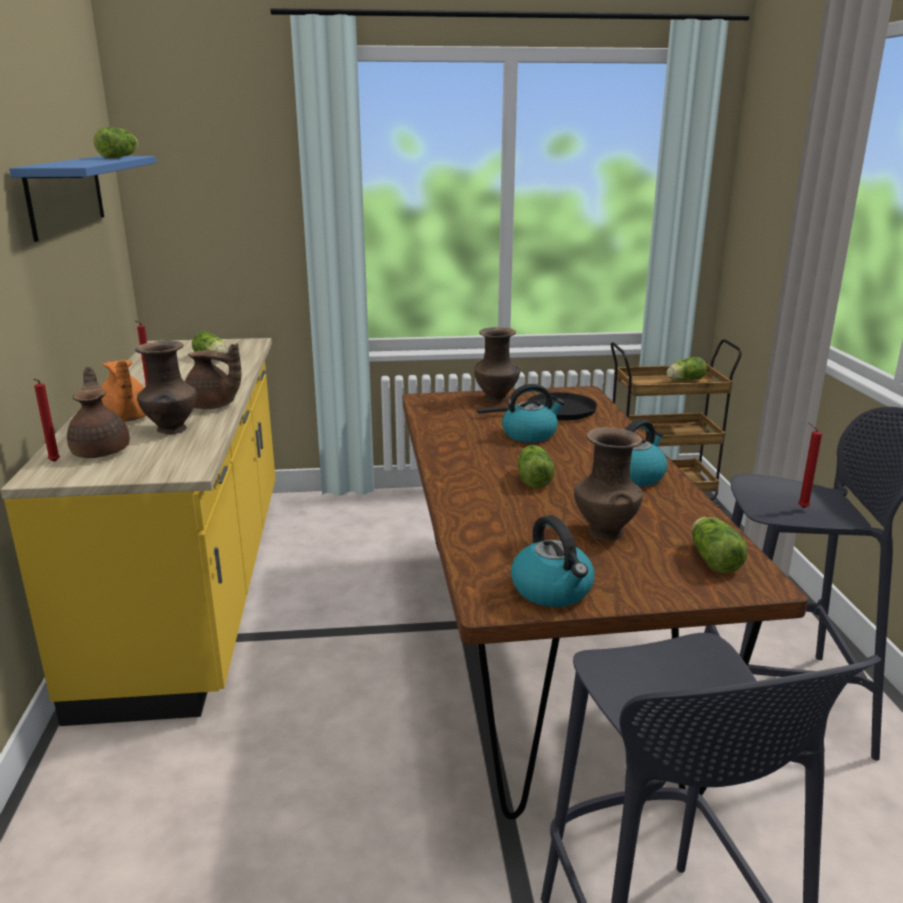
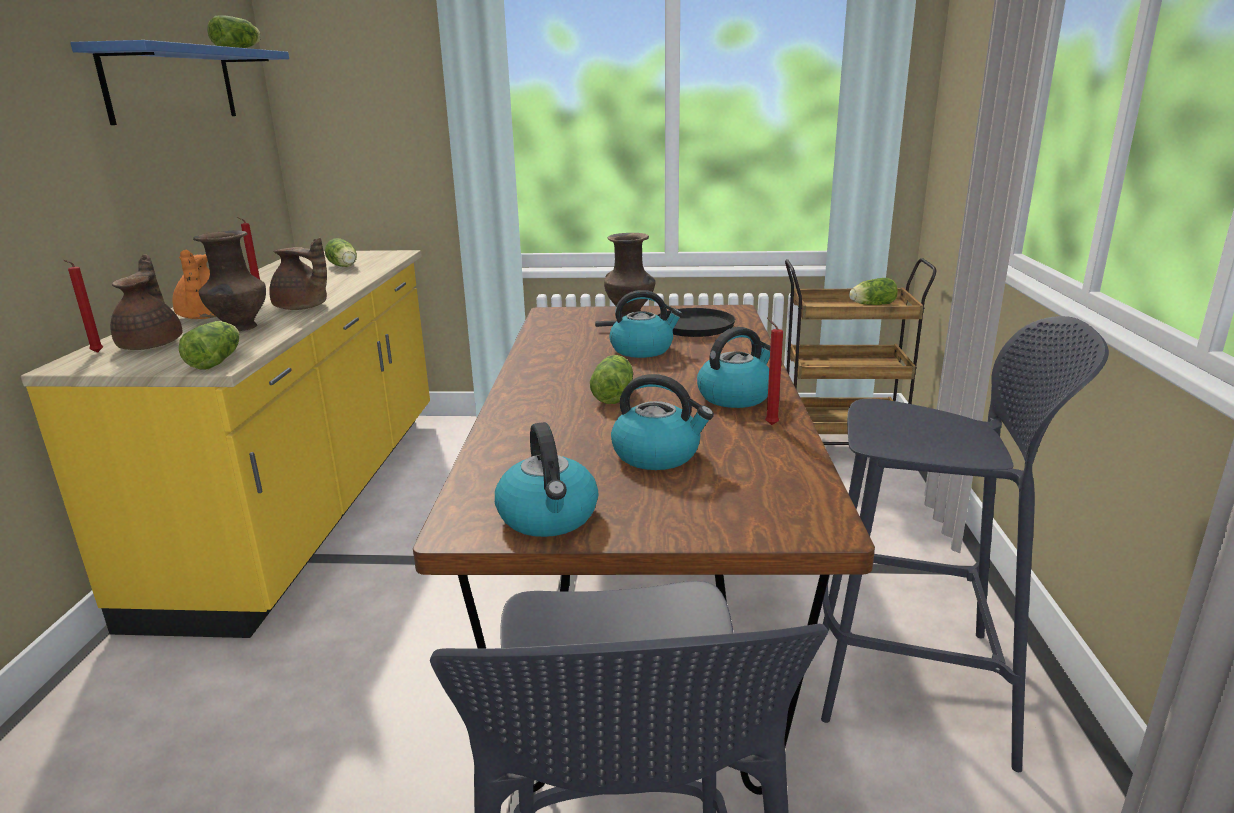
camera: 10 degrees right, 0 degrees up
(604, 532) = (657, 455): brown vase -> kettle
(713, 558) = (774, 493): lettuce -> lettuce (218, 360)
(801, 507) = (927, 441): red candle -> red candle (769, 424)

